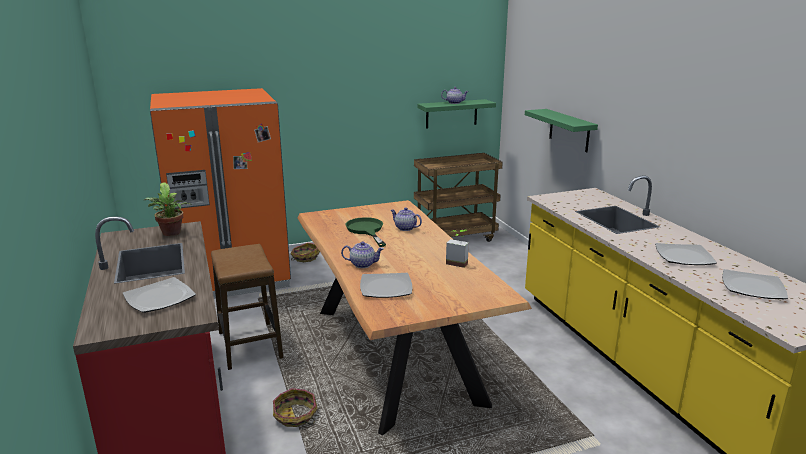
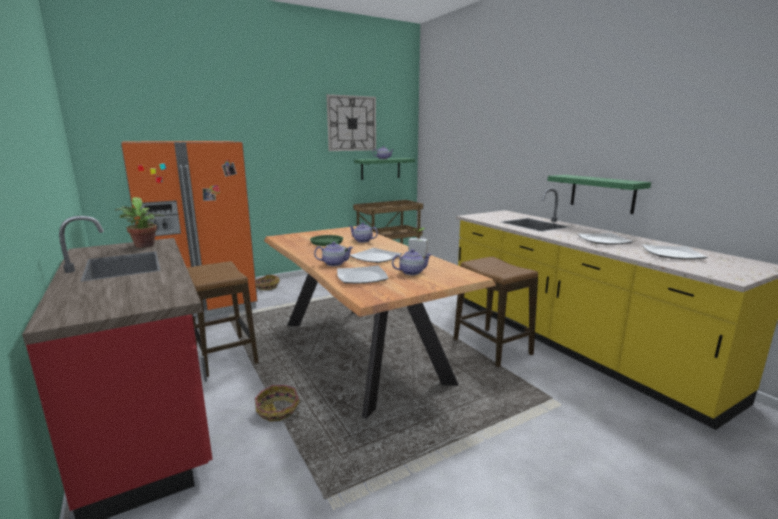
camera: 10 degrees left, 5 degrees down
(159, 298) = (132, 289): plate -> plate (375, 258)
(416, 59) = (351, 123): none -> wall clock
(442, 284) = (411, 272): none -> teapot
(548, 363) = (492, 347): none -> stool
(569, 130) = (478, 170): green shelf -> green shelf (602, 193)

